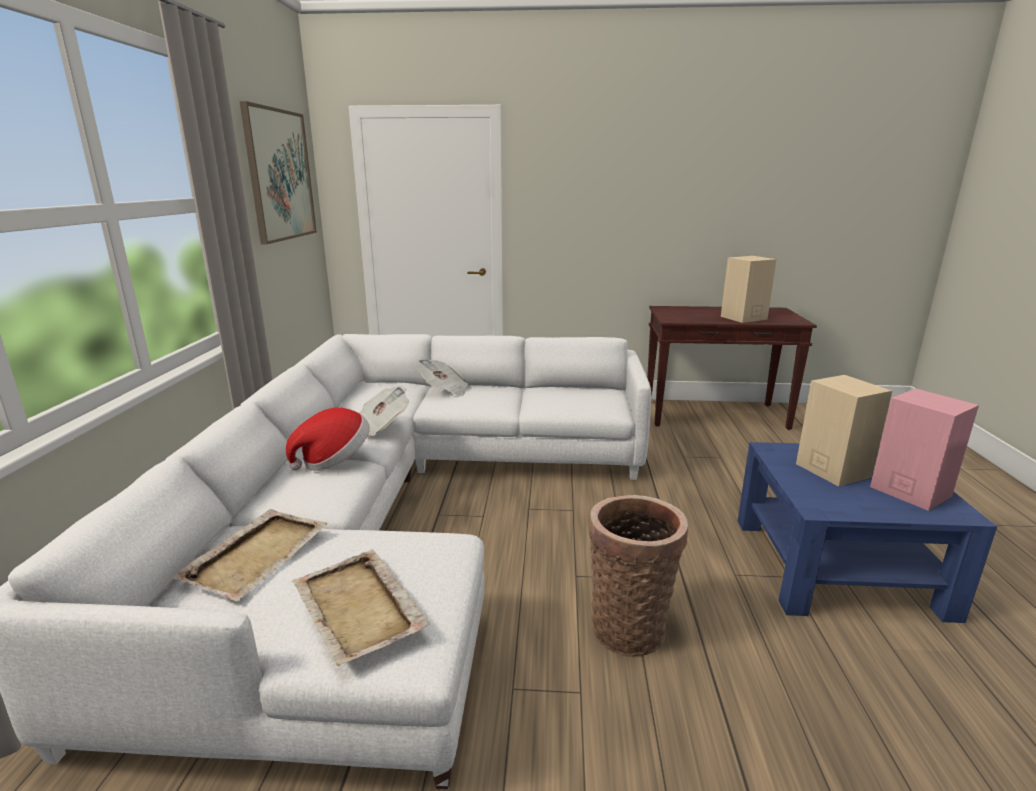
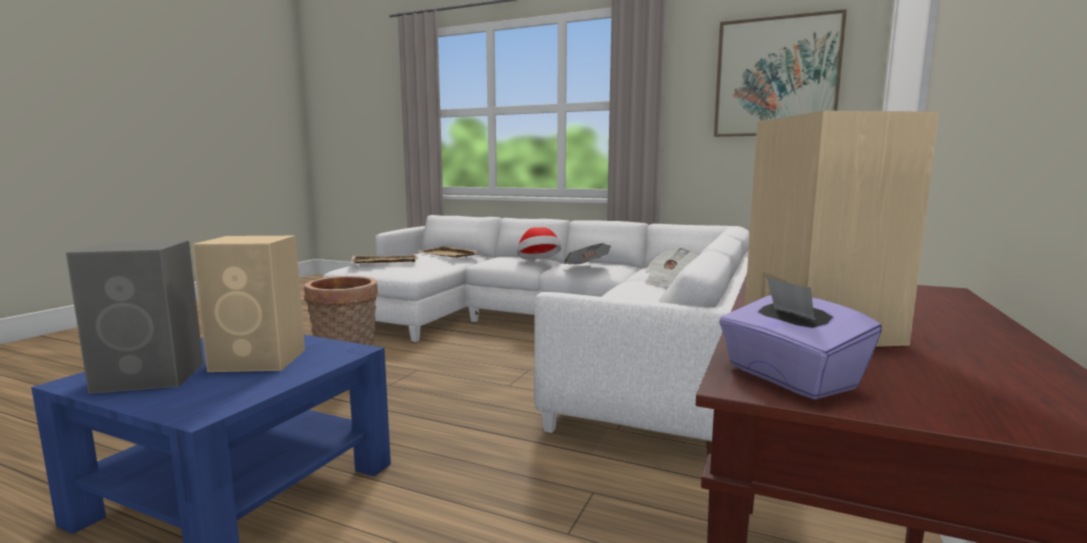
camera: 110 degrees right, 10 degrees down
(792, 320) = (789, 378): none -> purple tissue box
(908, 490) = (152, 377): pink speaker -> grey speaker

